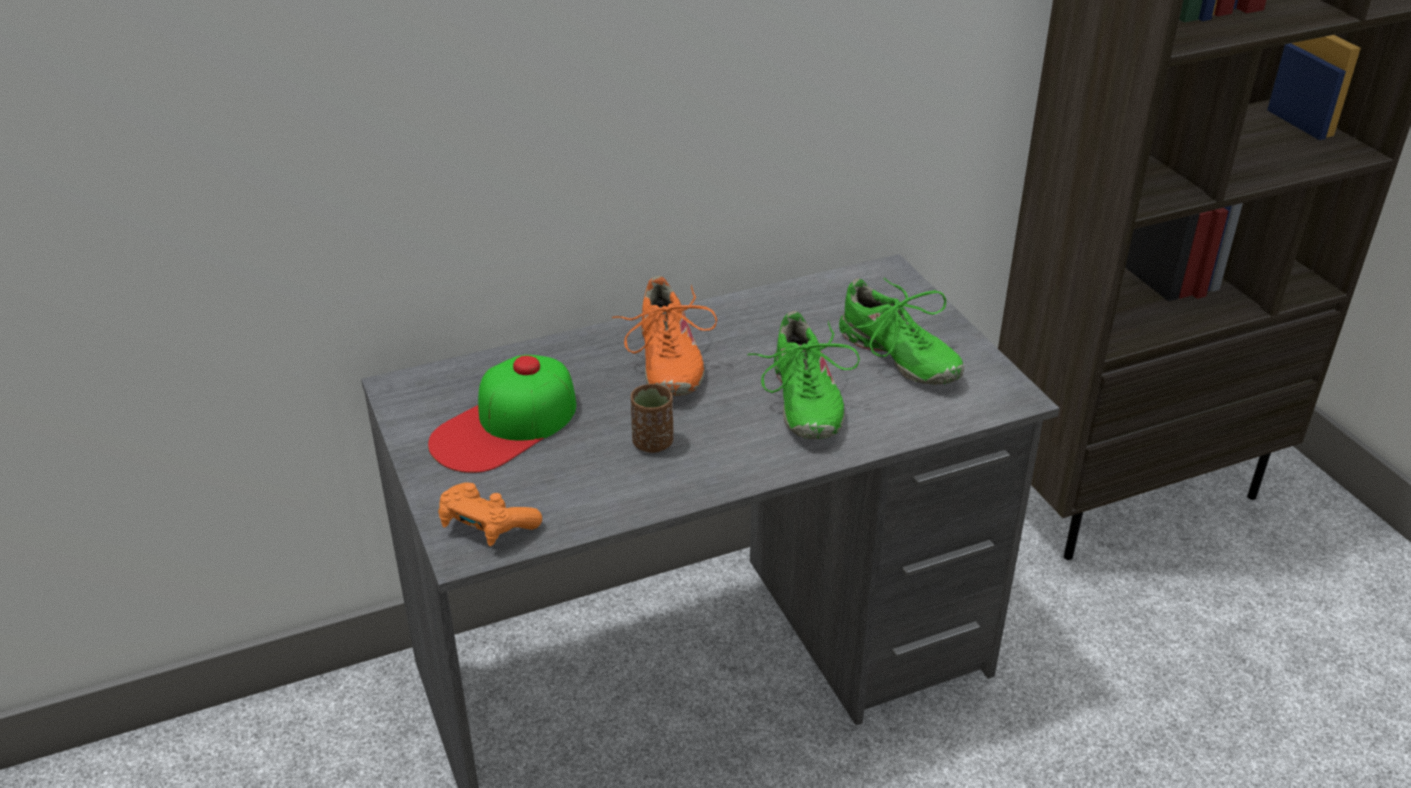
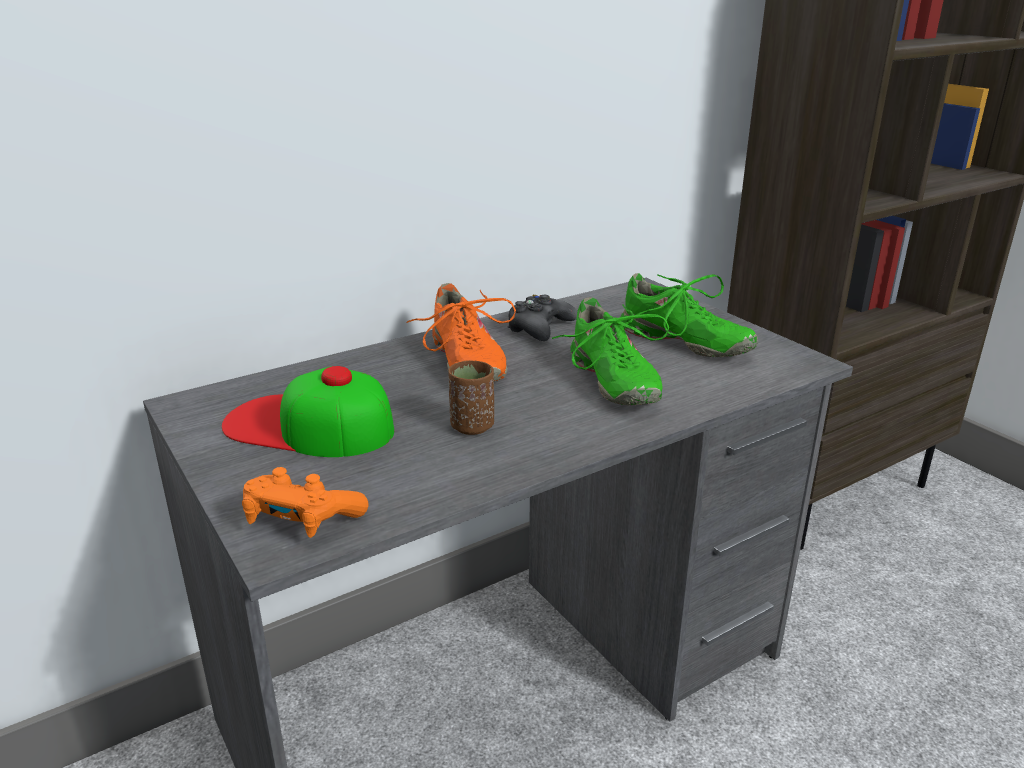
camera: 10 degrees left, 10 degrees down
(505, 425) = (308, 426): cap -> cap turned 75 degrees clockwise
(756, 321) = (540, 328): none -> black game controller

